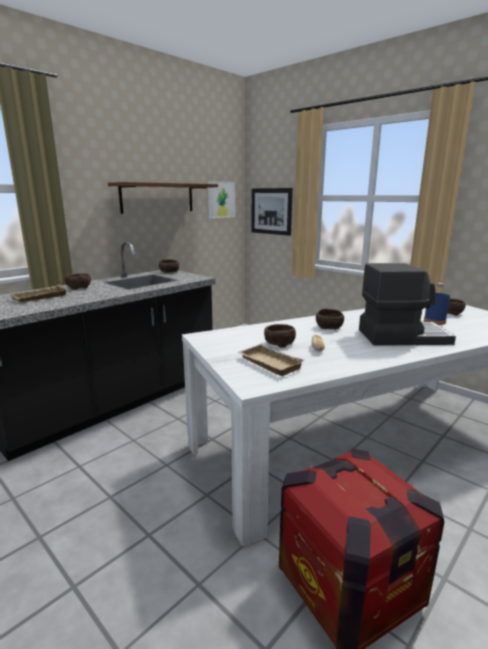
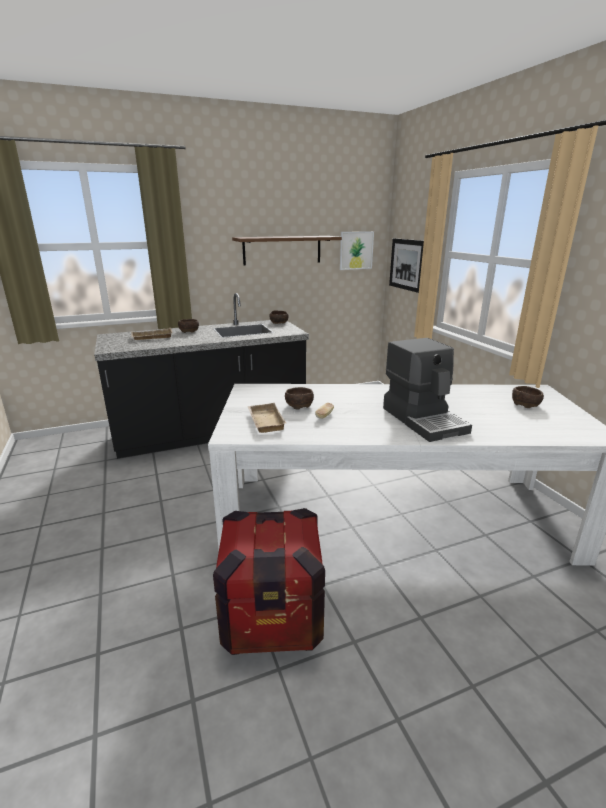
camera: 25 degrees right, 5 degrees up
(329, 327) = (367, 398): brown bowl -> none
(402, 336) = (424, 419): coffee machine -> coffee machine turned 45 degrees clockwise
(434, 321) = (489, 410): blue bottle -> none

